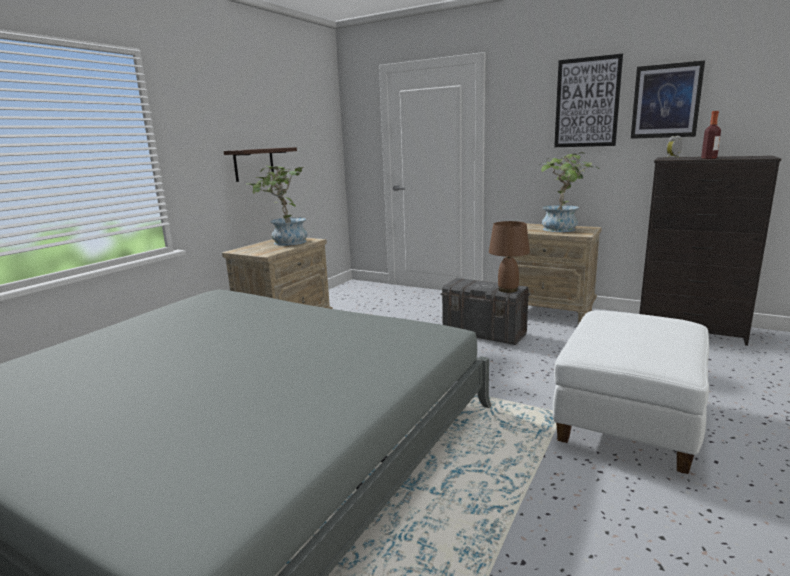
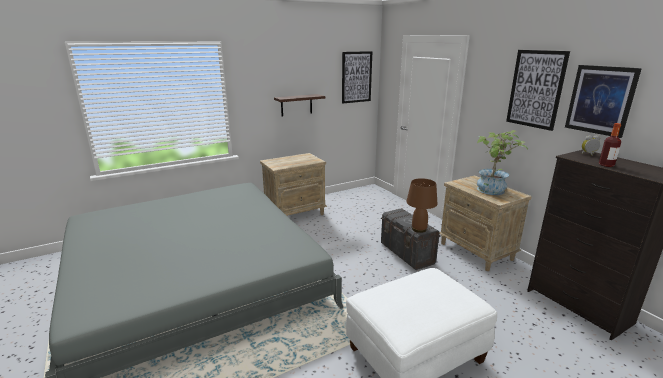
camera: 30 degrees right, 5 degrees up
(285, 243) = (299, 160): potted plant -> none
(319, 125) = (356, 77): none -> picture

